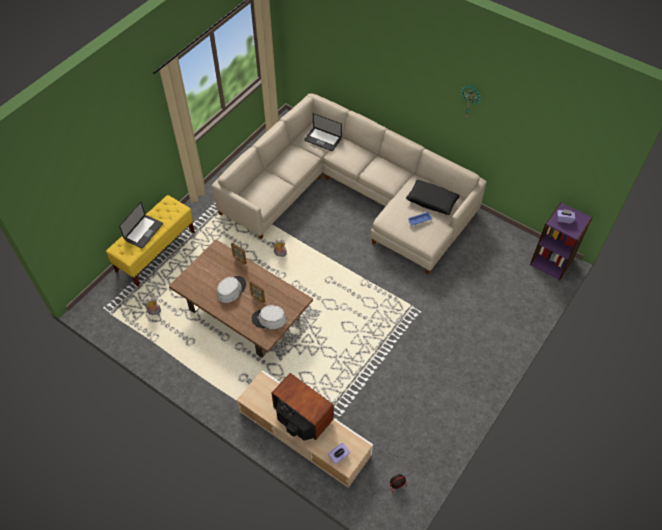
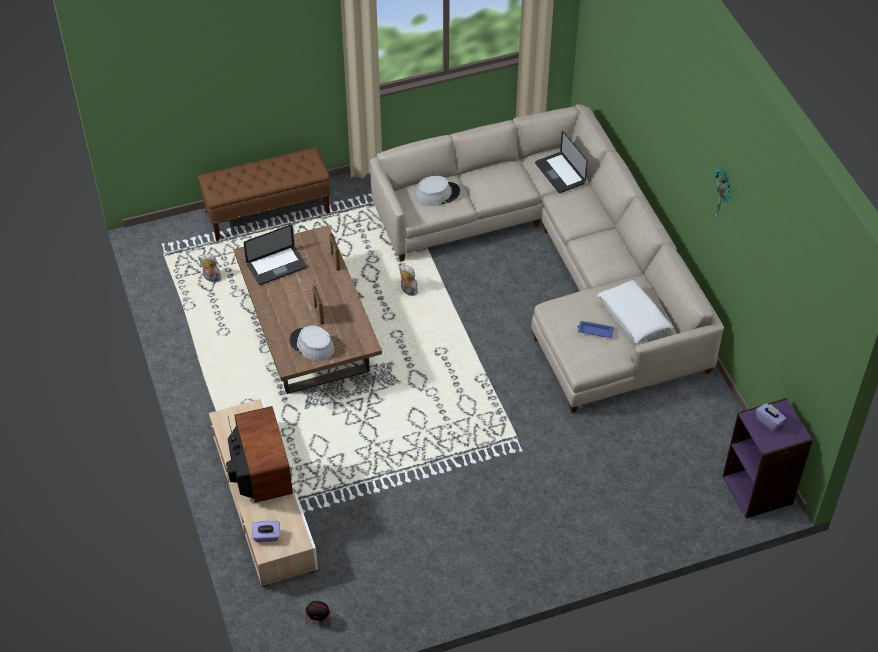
camera: 35 degrees right, 5 degrees down
(144, 232) = (254, 175): laptop -> laptop (276, 266)
(156, 251) = (268, 212): yellow bench -> brown bench
(231, 289) = (297, 290): grey hat -> grey hat (437, 194)
(432, 201) = (633, 317): black pillow -> white pillow

